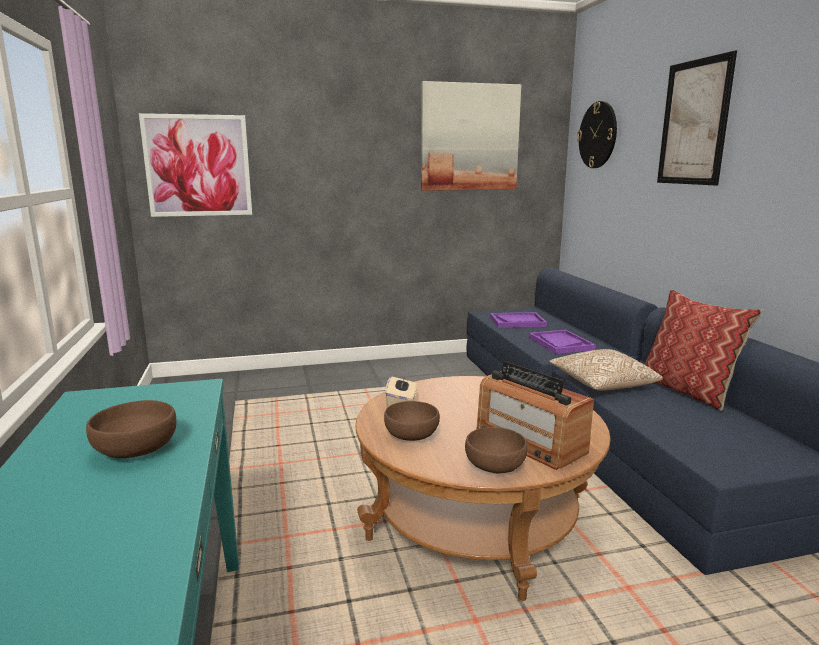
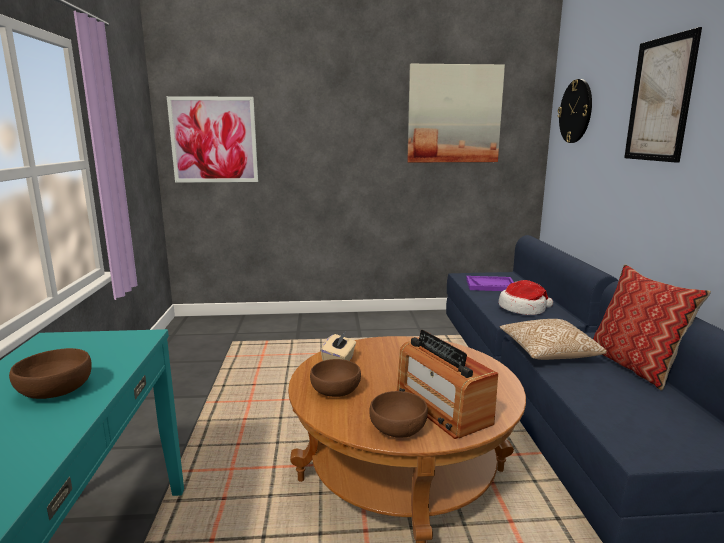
camera: 10 degrees right, 0 degrees up
(560, 343) = (523, 309): purple tray -> hat

